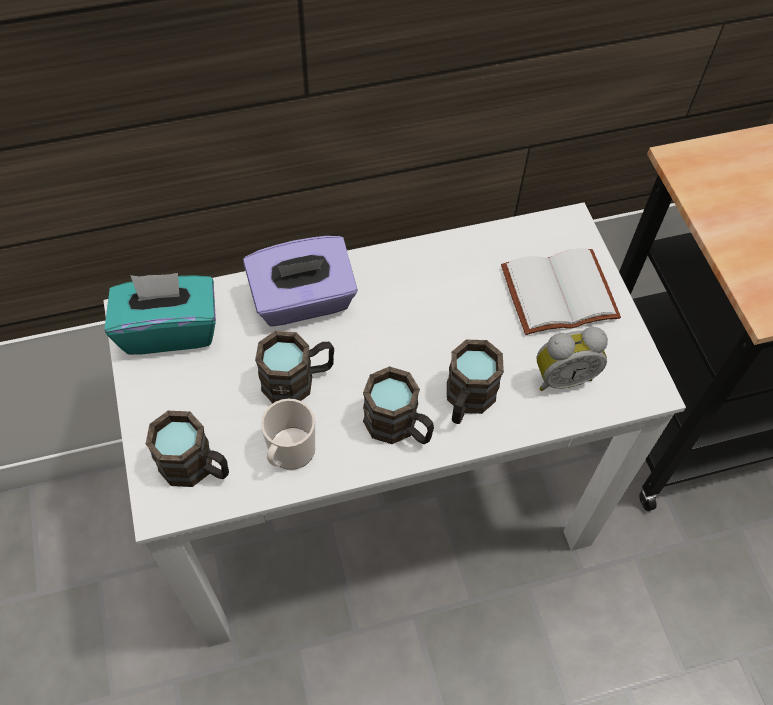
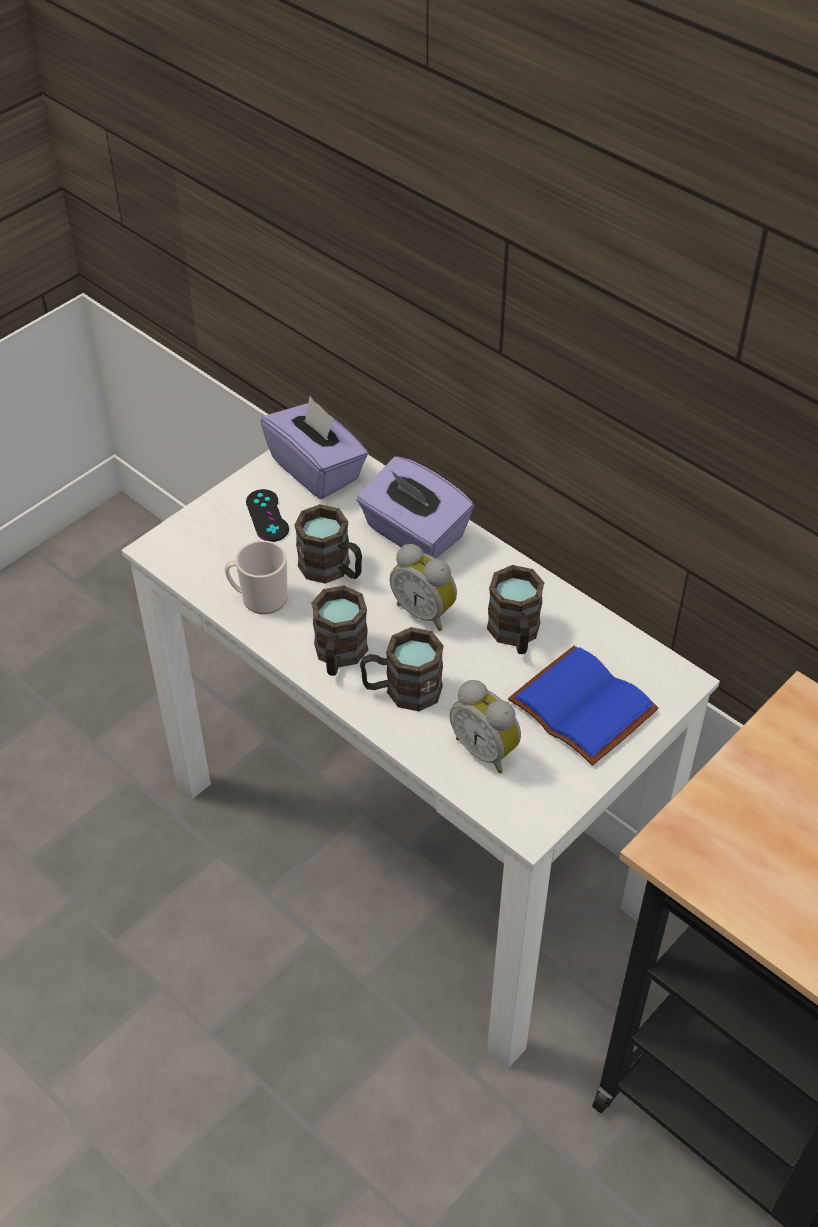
camera: 60 degrees right, 10 degrees down
(169, 329) = (316, 469): turquoise tissue box -> purple tissue box
(194, 396) = (267, 516): none -> black game controller
(196, 467) = (206, 550): brown mug -> brown mug (515, 635)
(394, 339) = (425, 611): none -> alarm clock
(558, 296) = (578, 707): white book -> blue book

